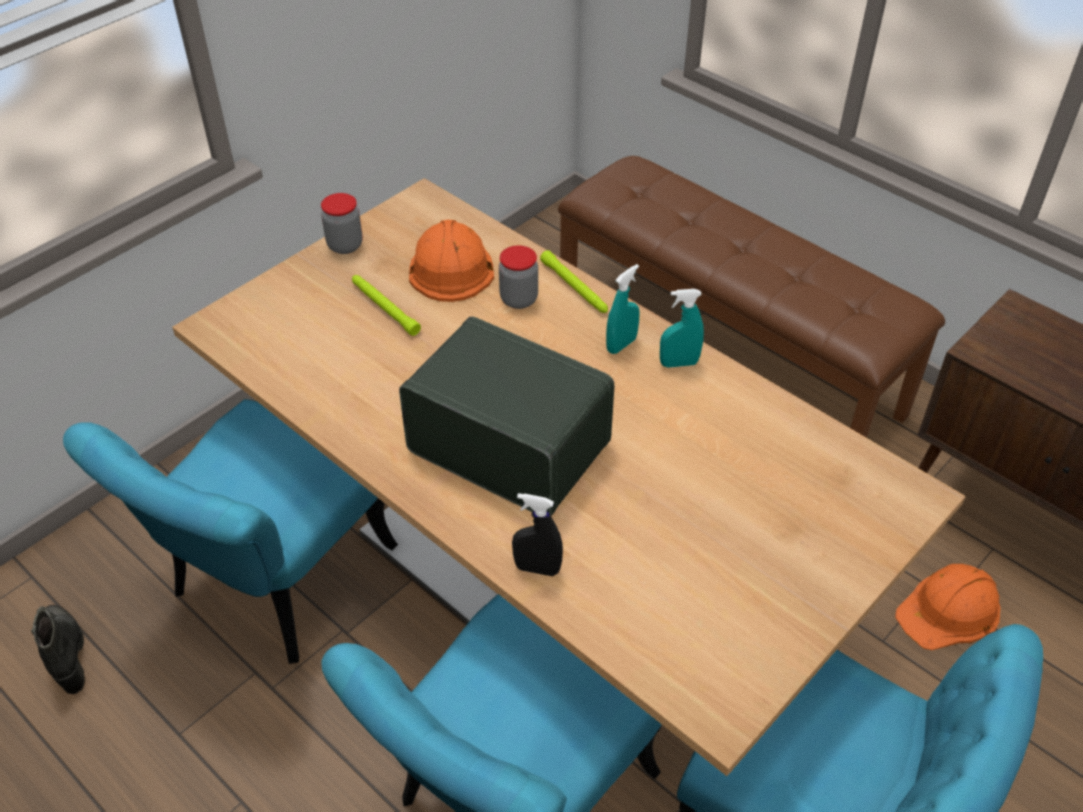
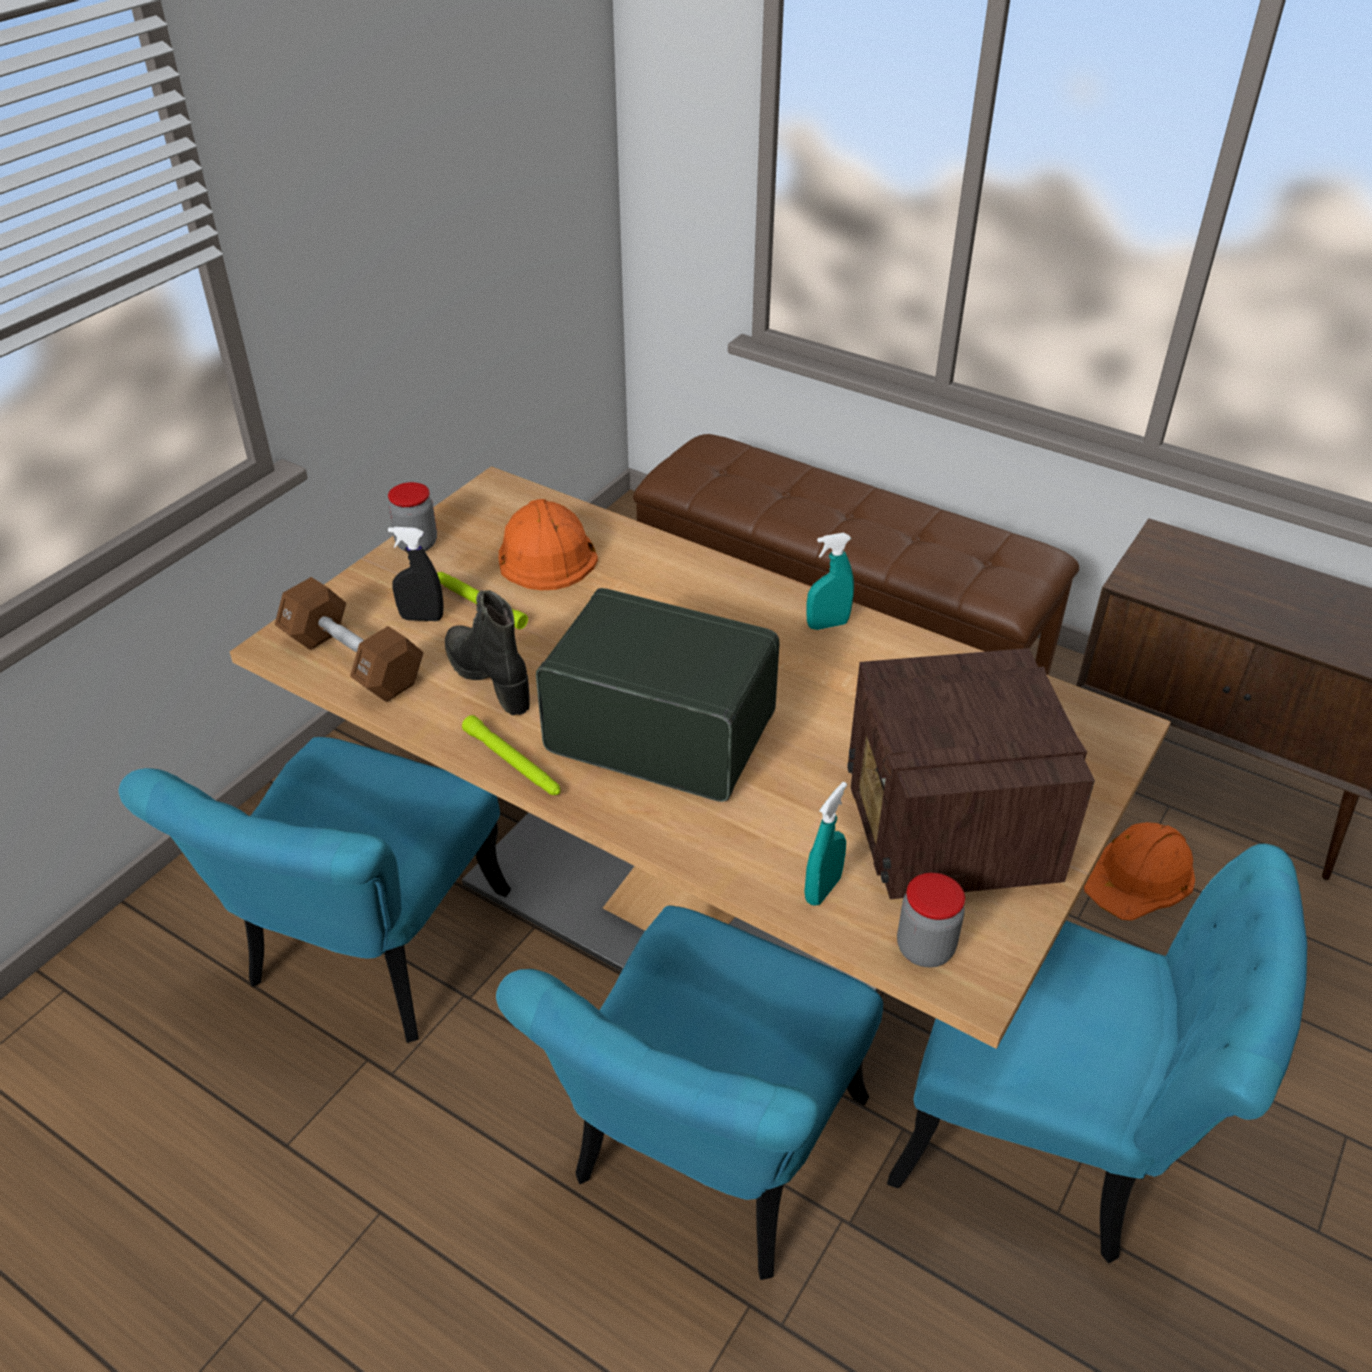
camera: 10 degrees left, 5 degrees down
(67, 653) = (126, 1072): black boot -> black boot (490, 678)
(269, 348) = (353, 661): none -> brown dumbbell
(519, 299) = (631, 579): jar -> jar (925, 948)
(537, 568) = (727, 856): black spray bottle -> black spray bottle (422, 618)
(575, 288) = (691, 560): green flashlight -> green flashlight (513, 763)
(621, 345) = (759, 613): turquoise spray bottle -> turquoise spray bottle (823, 889)
(734, 574) = (949, 832): none -> radio

